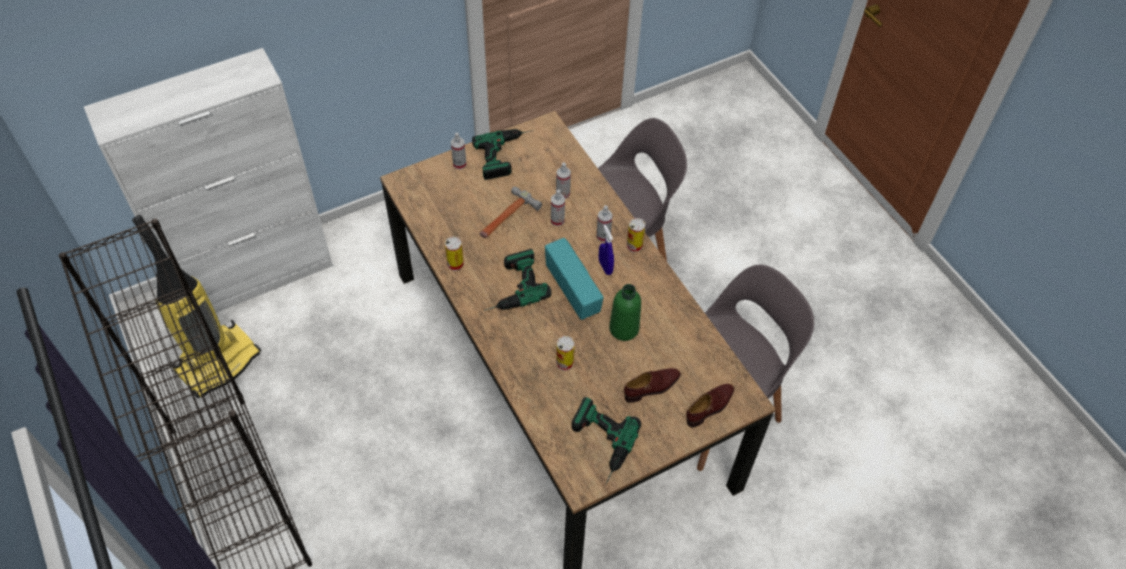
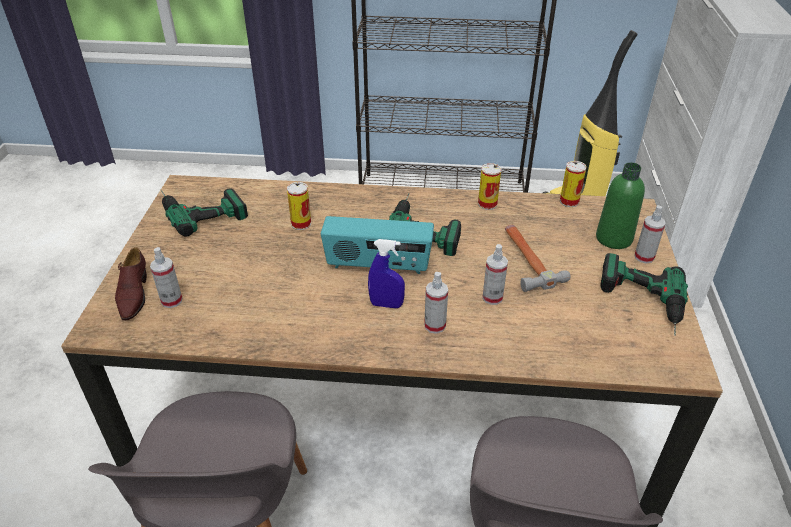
camera: 125 degrees right, 15 degrees down
(563, 194) = (535, 322): spray bottle -> spray bottle (171, 301)
(624, 329) = (292, 279): green bottle -> green bottle (614, 238)
(634, 246) = (394, 346): can -> can (569, 201)
(652, 387) = (206, 266): brown shoe -> none

